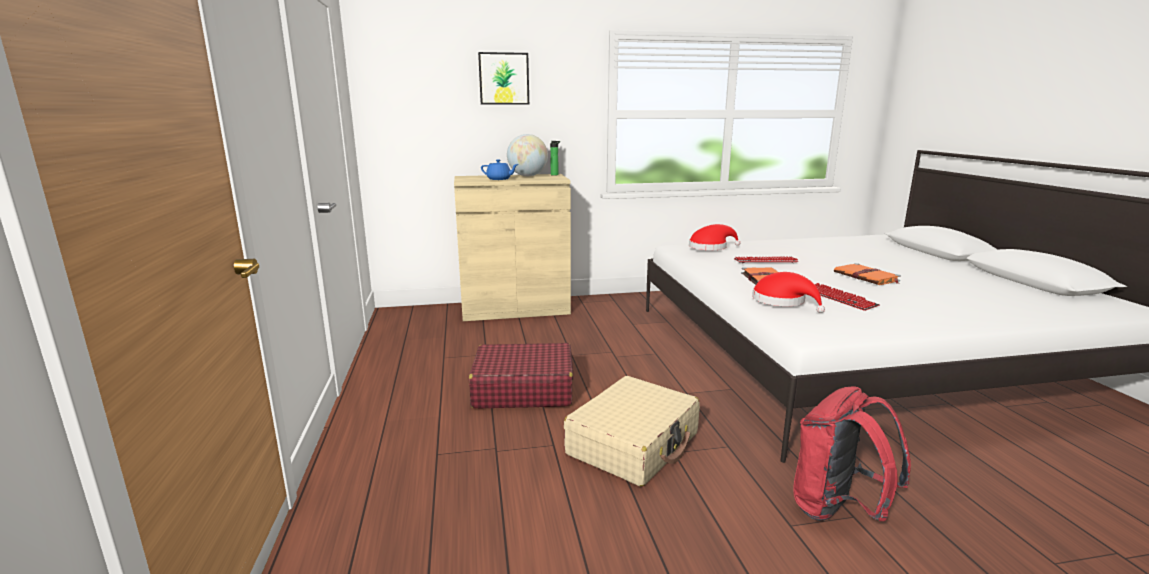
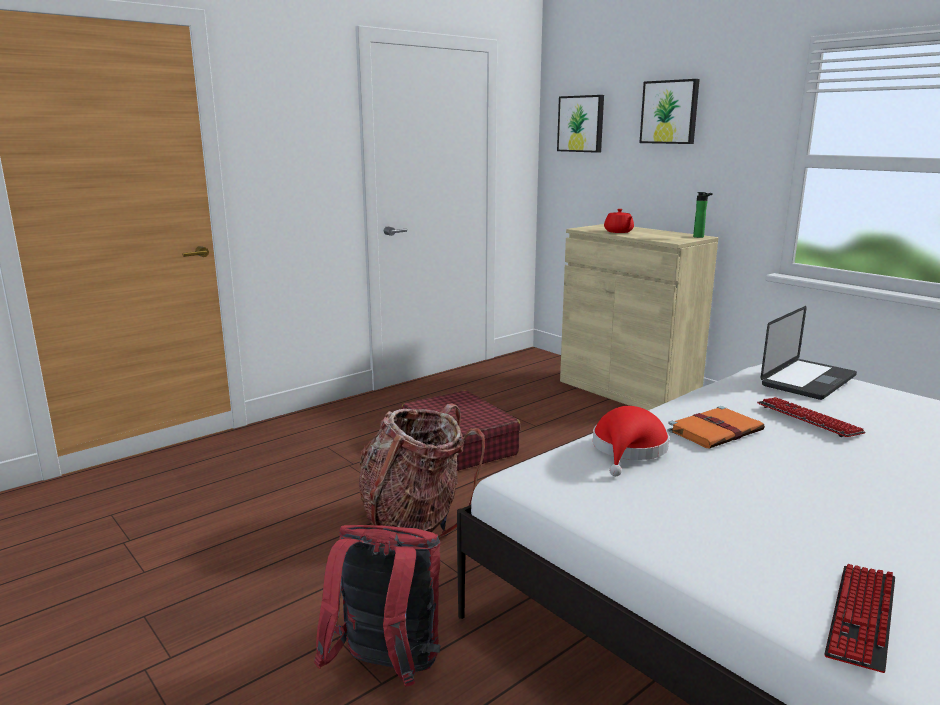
camera: 60 degrees right, 0 degrees up
(408, 87) = (581, 124): none -> picture
(499, 179) = (618, 232): blue teapot -> red teapot
(527, 176) = (665, 233): globe -> none
(633, 444) = (414, 520): beige suitcase -> backpack
(710, 247) = (808, 380): red hat -> laptop
(839, 298) = (711, 485): keyboard -> keyboard (861, 617)
(867, 277) = (885, 498): orange book -> none

